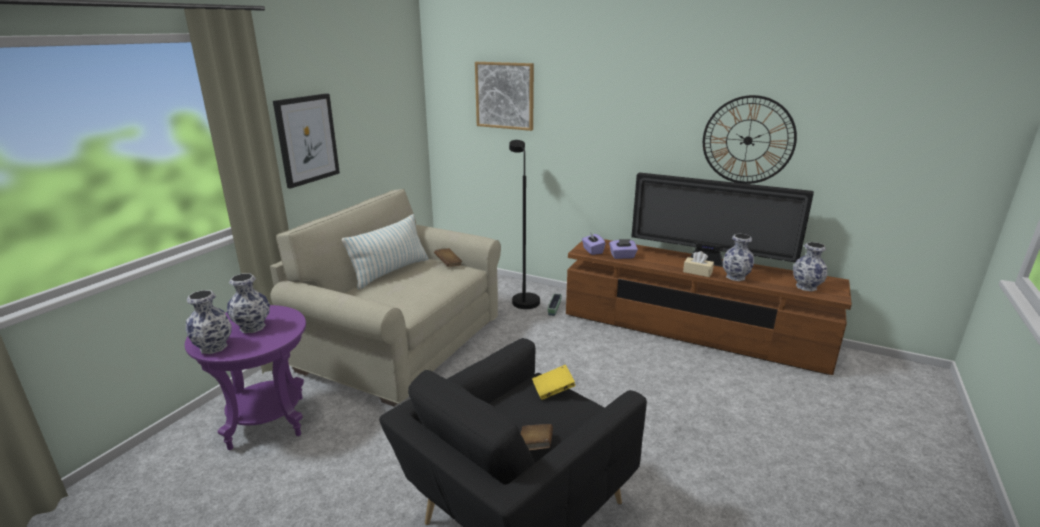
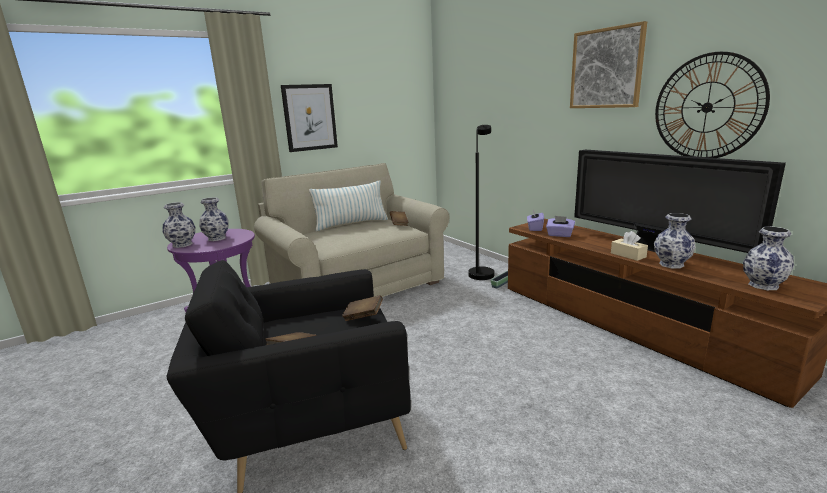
camera: 30 degrees right, 5 degrees down
(505, 95) = (484, 87): picture -> picture (606, 68)
(553, 390) = (363, 317): yellow book -> brown book

